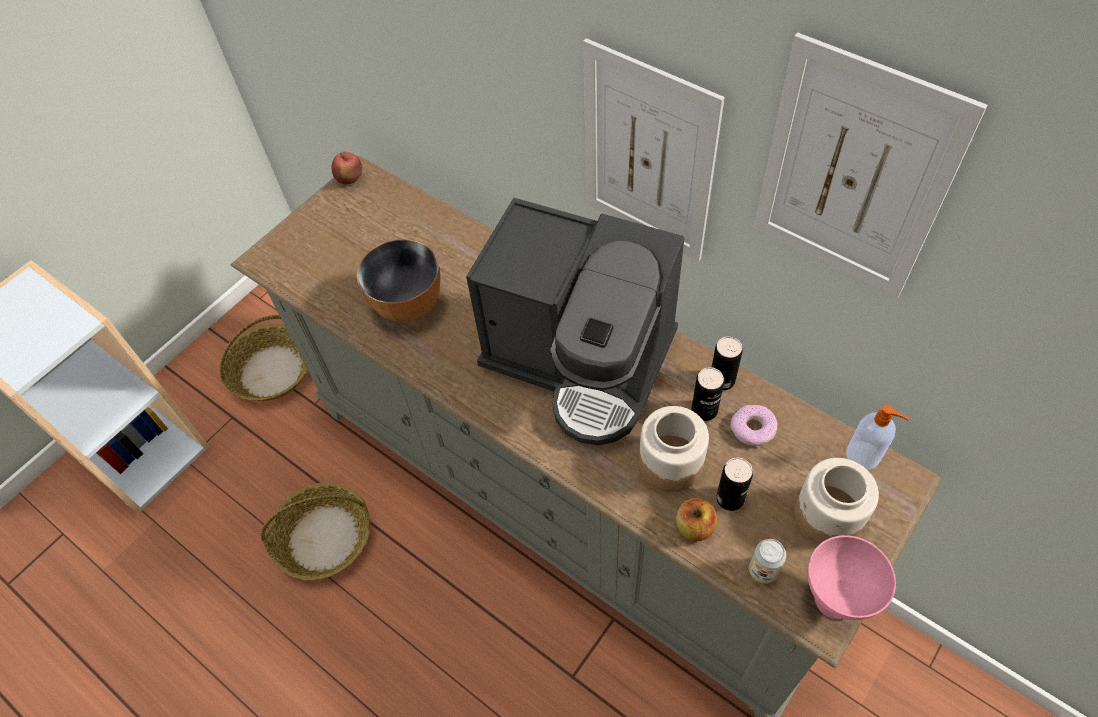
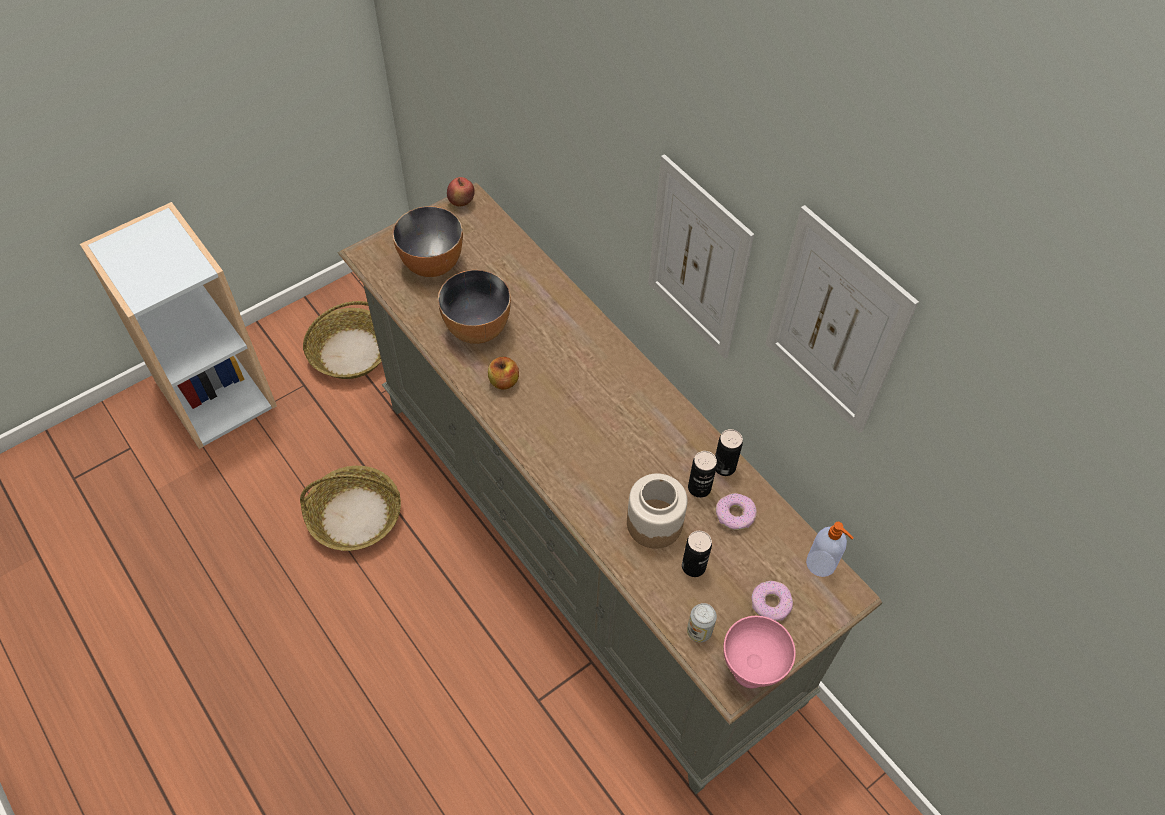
camera: 10 degrees right, 0 degrees up
(338, 250) = (432, 264): none -> bowl
(581, 361) = (609, 417): coffee machine -> none
(694, 527) = (655, 581): apple -> apple (504, 381)
(827, 516) = (770, 604): jar -> donut

